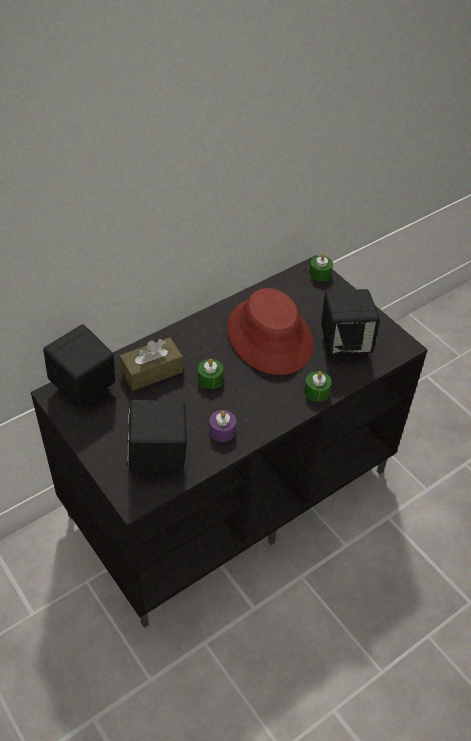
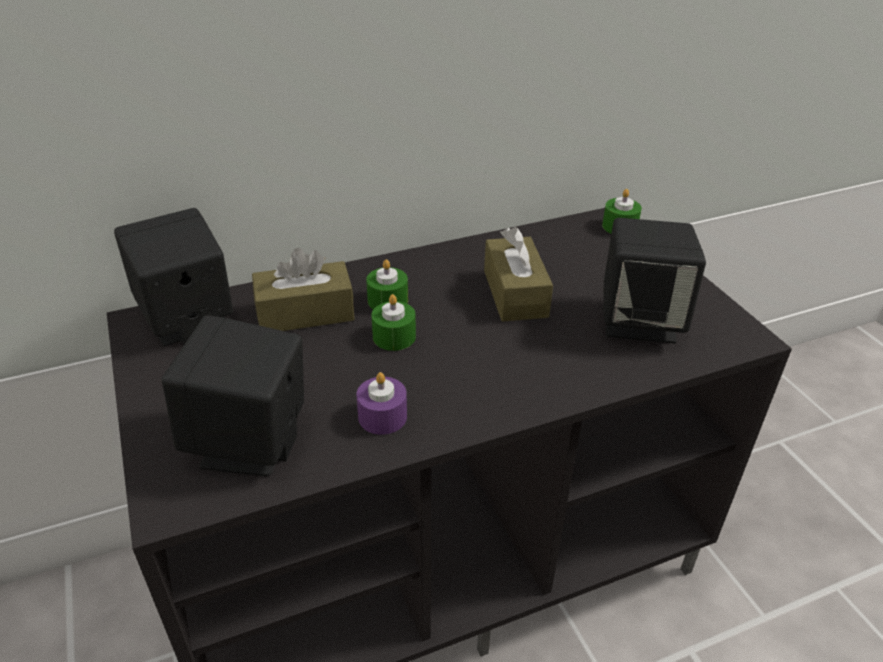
camera: 15 degrees right, 10 degrees down
(270, 336) = (515, 293): red hat -> brown tissue box
(316, 392) = (573, 382): green candle -> green candle (388, 300)

